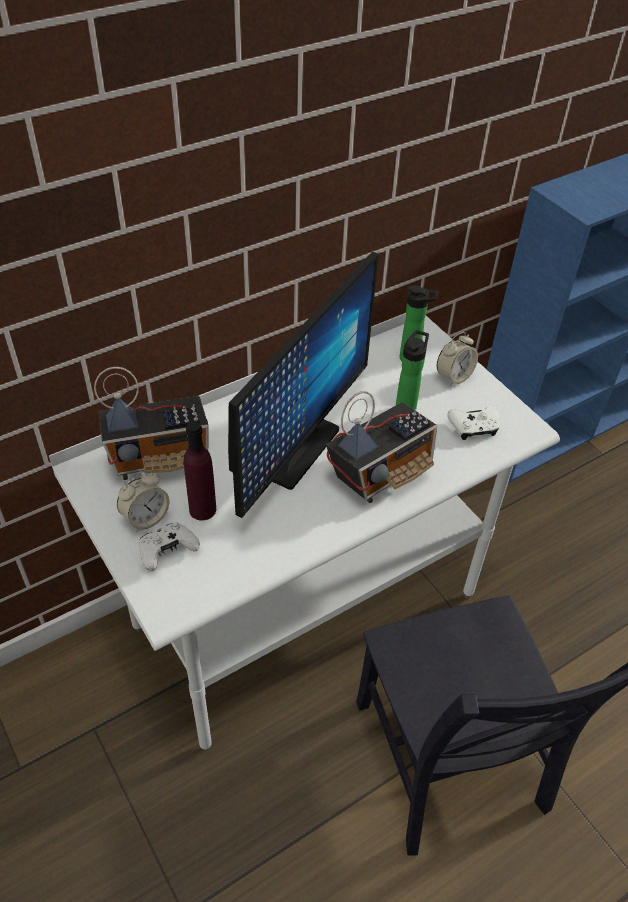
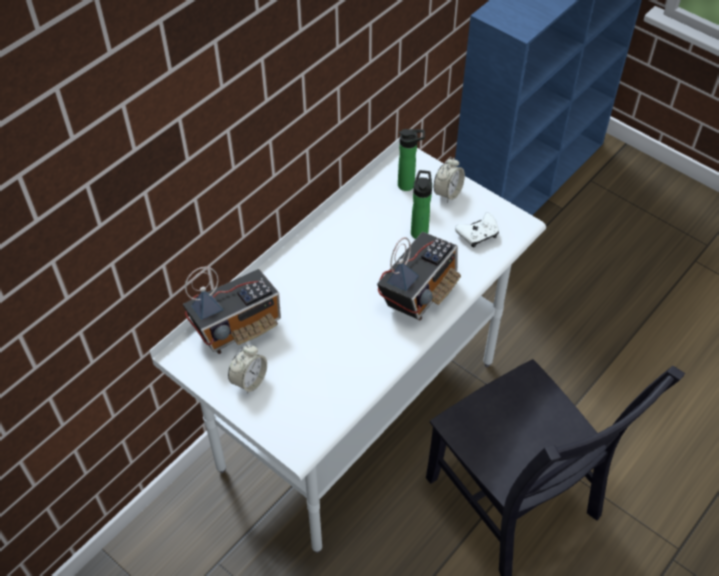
camera: 15 degrees left, 5 degrees up
(167, 551) = (278, 402): white game controller -> none
(202, 509) = (291, 361): purple bottle -> none
(294, 449) = (344, 291): monitor -> none

